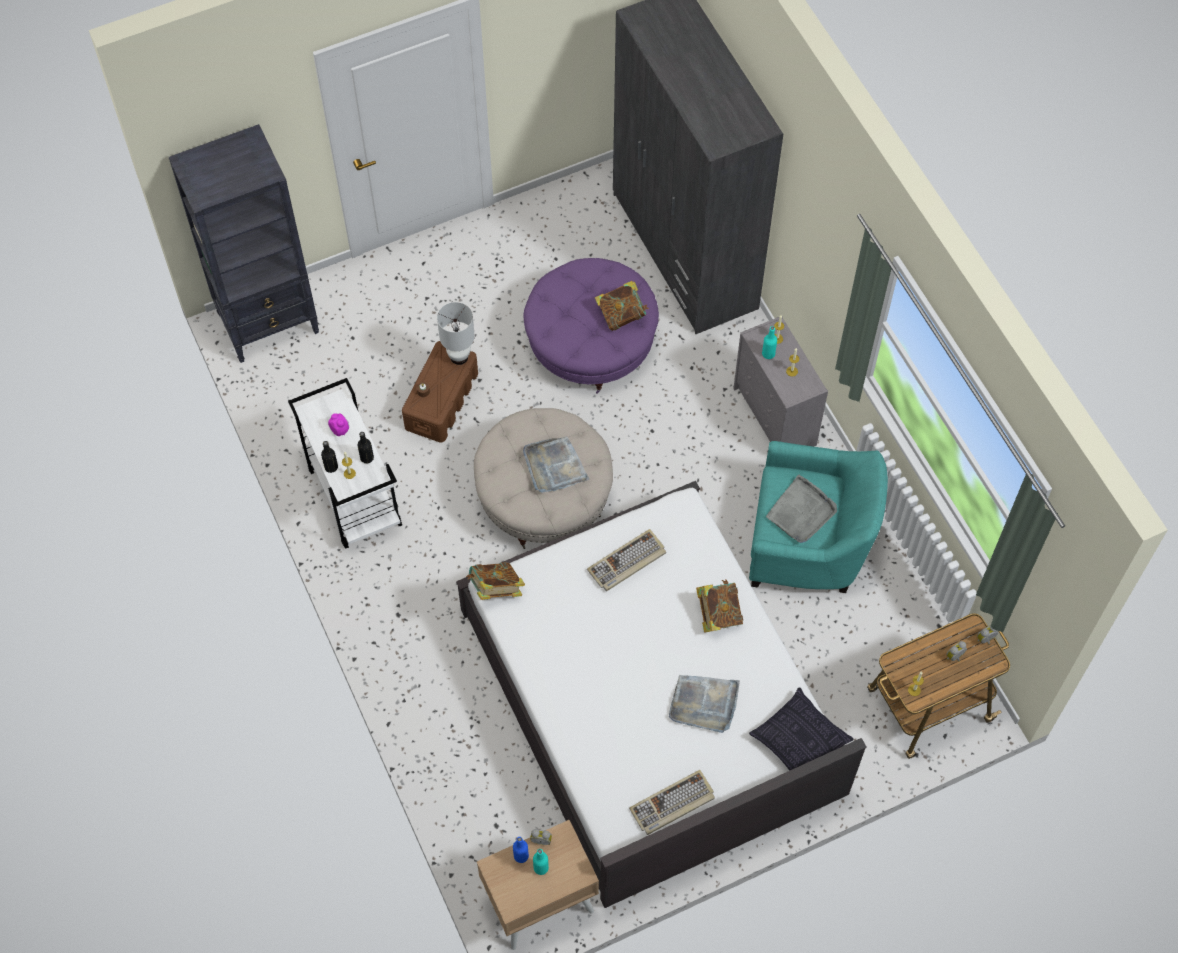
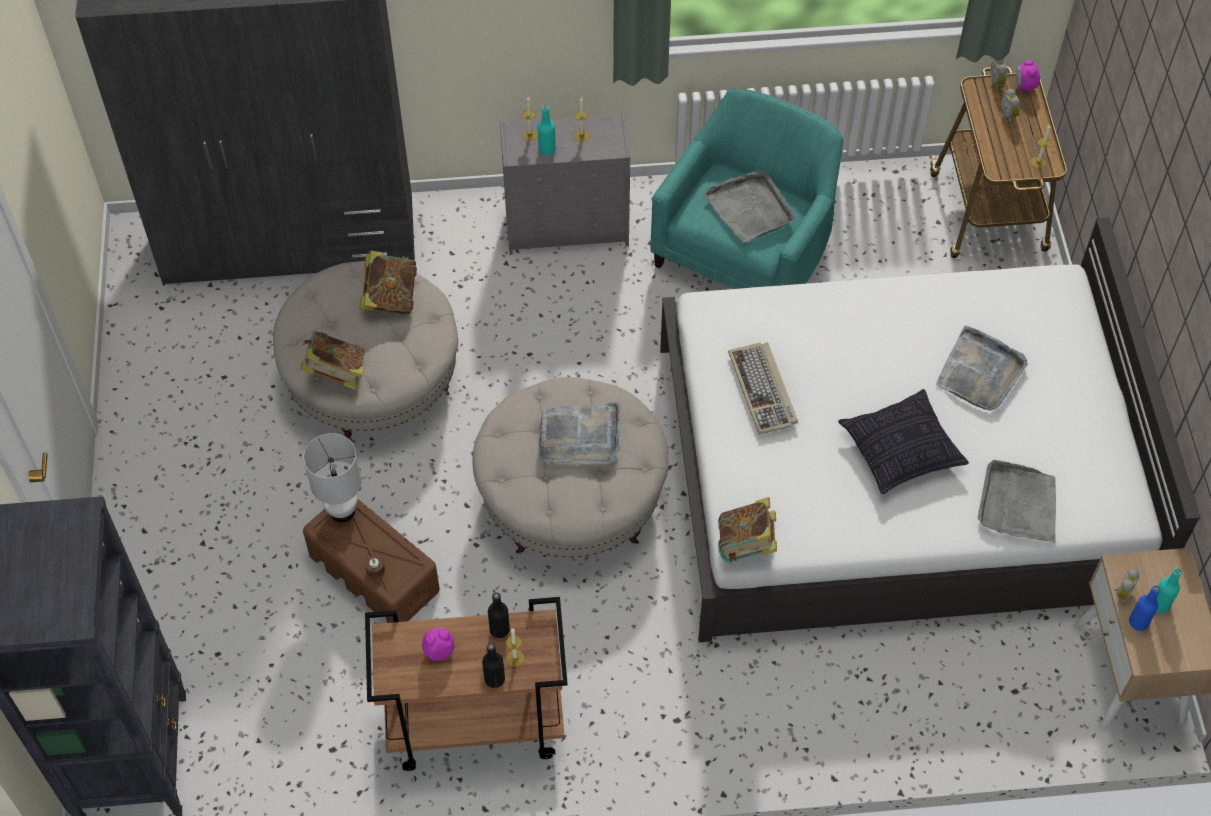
camera: 70 degrees left, 5 degrees down
(353, 497) = (474, 724): white cart -> brown cart
(591, 344) = (373, 378): purple ottoman -> beige ottoman
(596, 756) = (1018, 505): none -> grey tray
(672, 804) = (1102, 445): keyboard -> none
(718, 614) = (866, 321): book -> book (336, 373)
(799, 741) = (1054, 297): pillow -> pillow (900, 451)
(992, 661) = (1024, 86): none -> alarm clock

